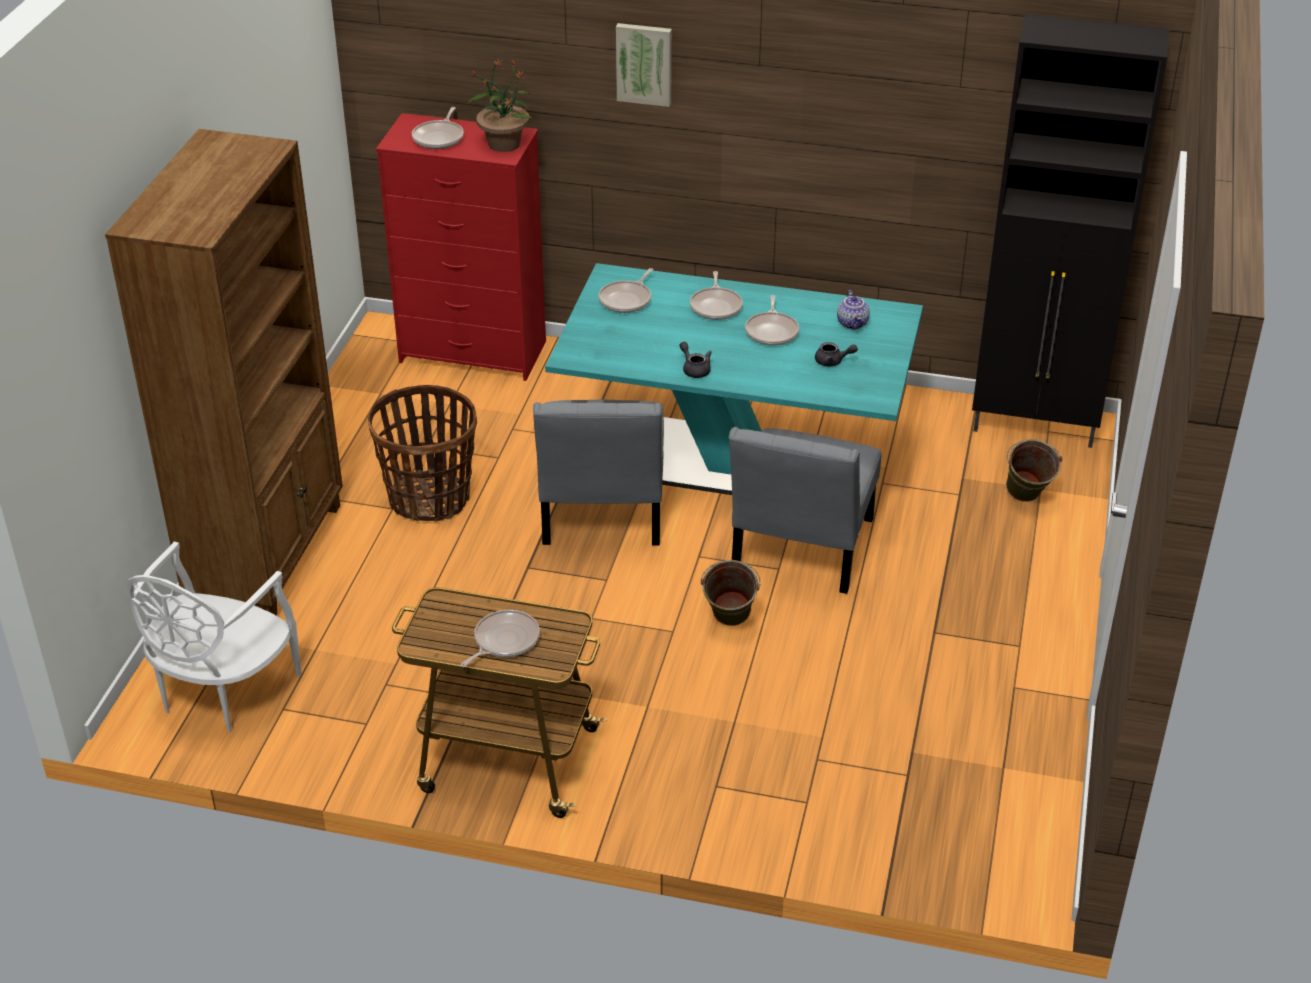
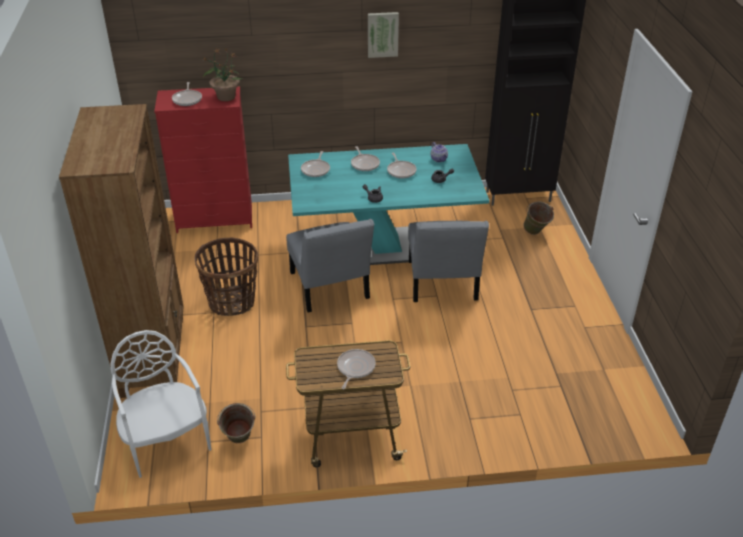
camera: 20 degrees left, 0 degrees up
(222, 691) = (166, 441): white chair -> white chair turned 150 degrees clockwise
(644, 63) = (298, 39): picture -> picture (382, 34)
(729, 624) = (428, 330): green bucket -> green bucket (239, 442)

